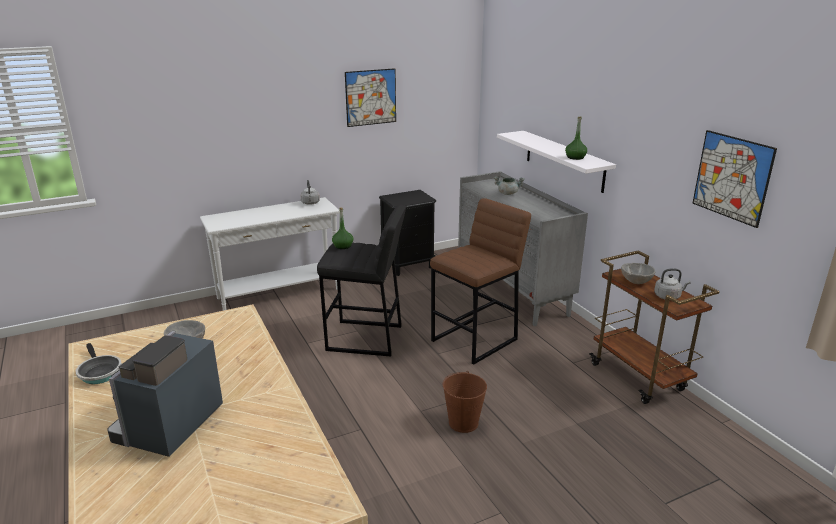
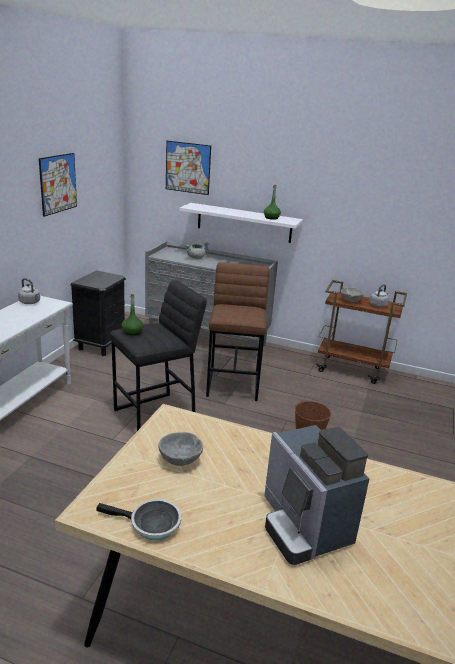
camera: 45 degrees left, 0 degrees up
(732, 177) = (410, 215): picture -> picture (188, 167)

